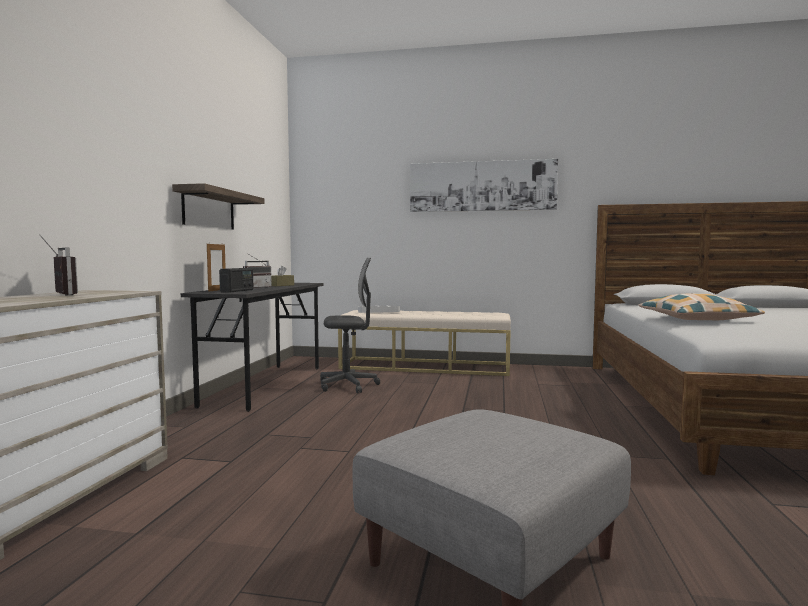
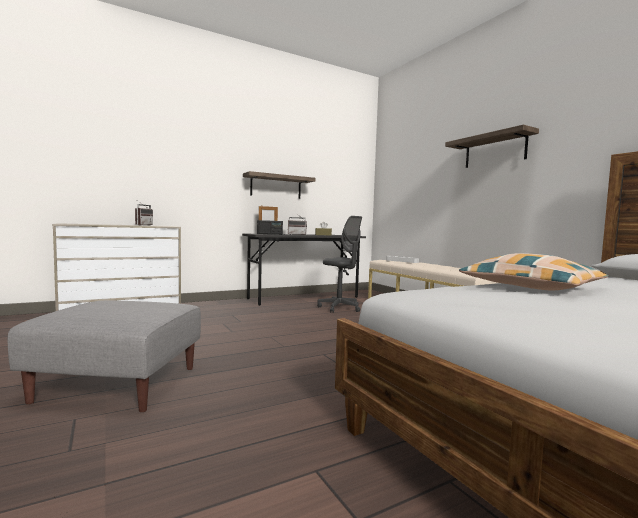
camera: 50 degrees right, 0 degrees up
(482, 186) = (495, 150): picture -> shelf

